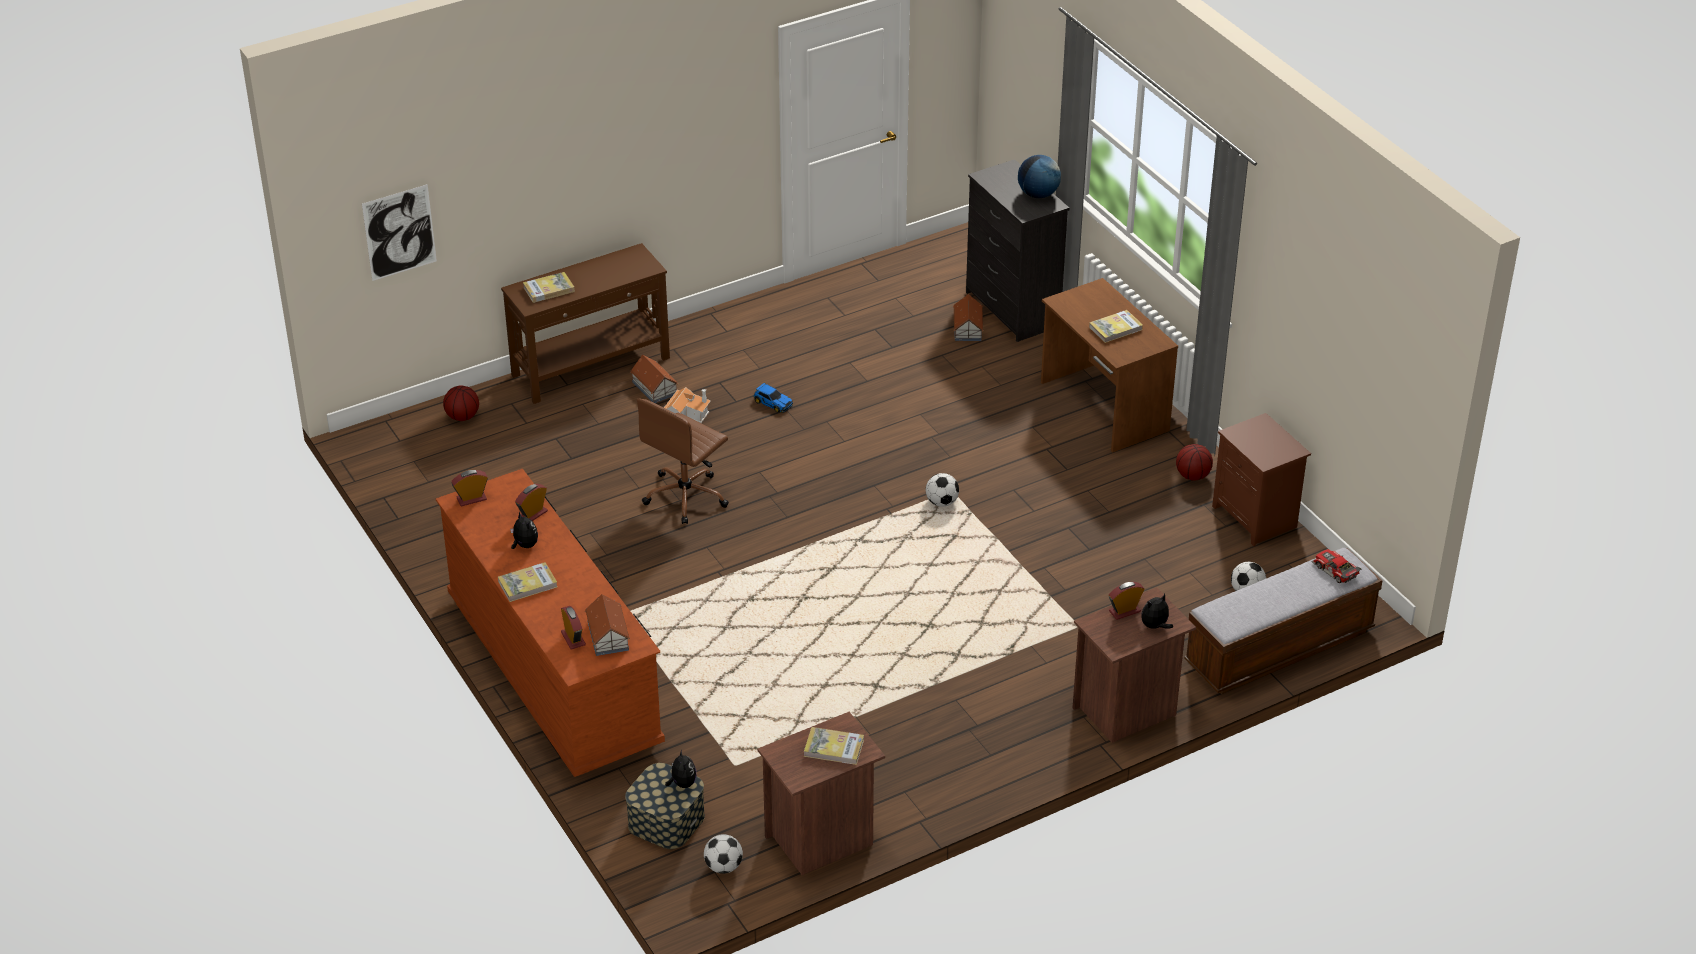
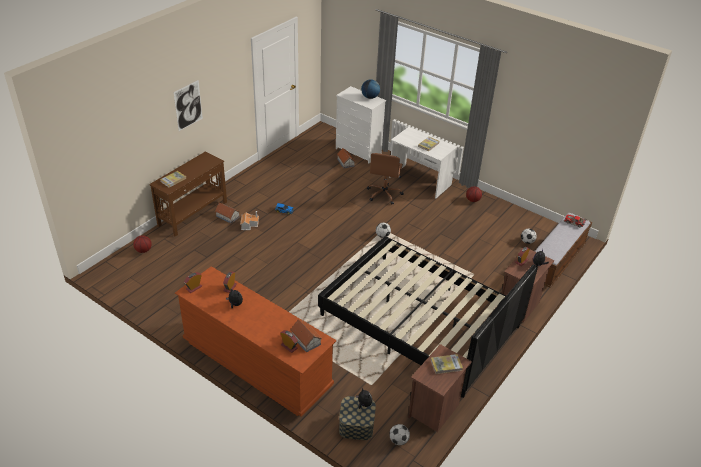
camera: 25 degrees left, 0 degrees up
(399, 232) = (101, 164): picture -> picture (188, 105)
(527, 584) = (248, 324): book -> none
(686, 496) = (270, 261): brown office chair -> brown office chair (384, 194)
(901, 684) = (419, 321): none -> black bed
(1012, 310) = (358, 151): black dresser -> white dresser
(1103, 407) = (419, 181): brown desk -> white desk
(1256, 518) = (508, 211): brown nightstand -> none

